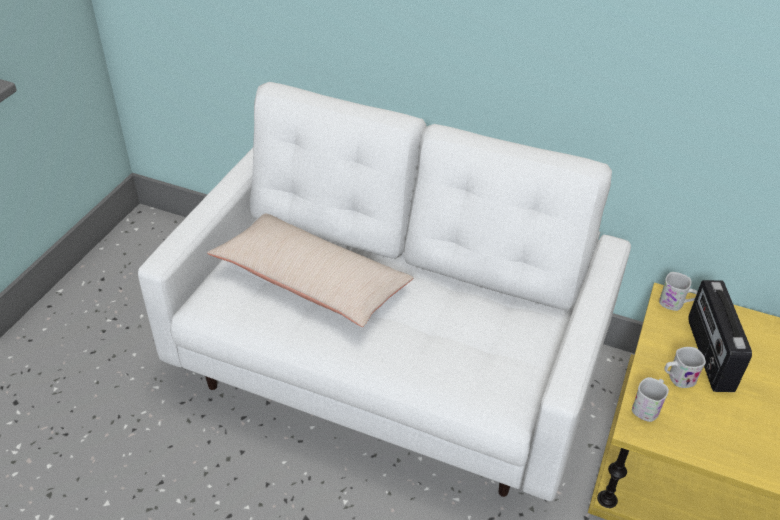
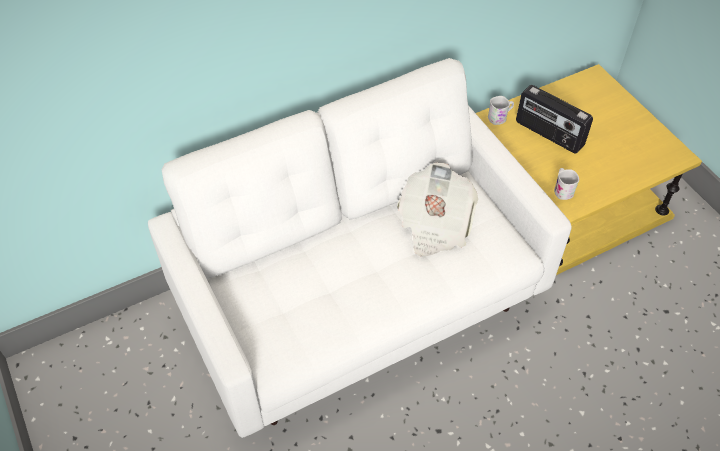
camera: 50 degrees left, 10 degrees up
(311, 282) = (314, 285): beige pillow -> none
(468, 323) = (434, 225): none -> newspaper
(677, 379) = (554, 161): white mug -> none

